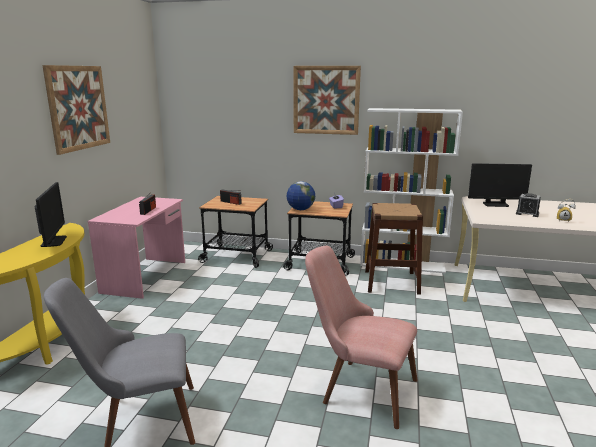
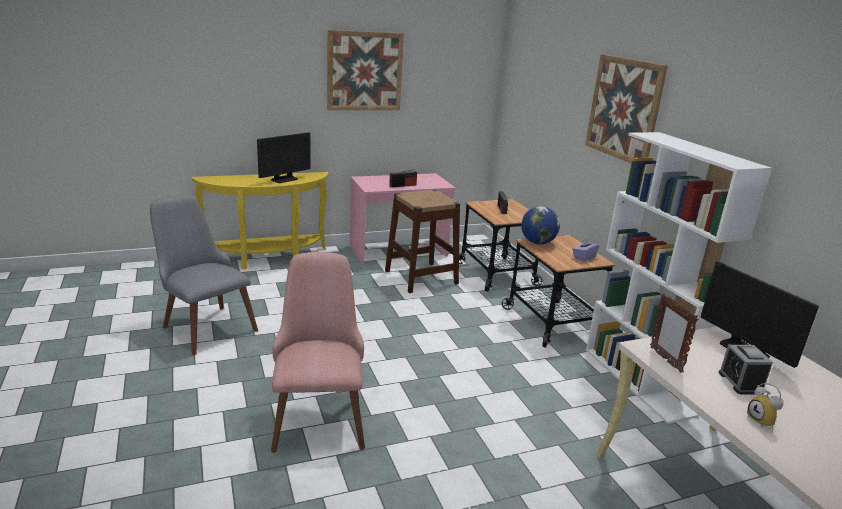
camera: 55 degrees right, 5 degrees up
(391, 282) = (573, 383): brown stool -> brown stool (421, 277)
(500, 219) = (665, 360): none -> picture frame

